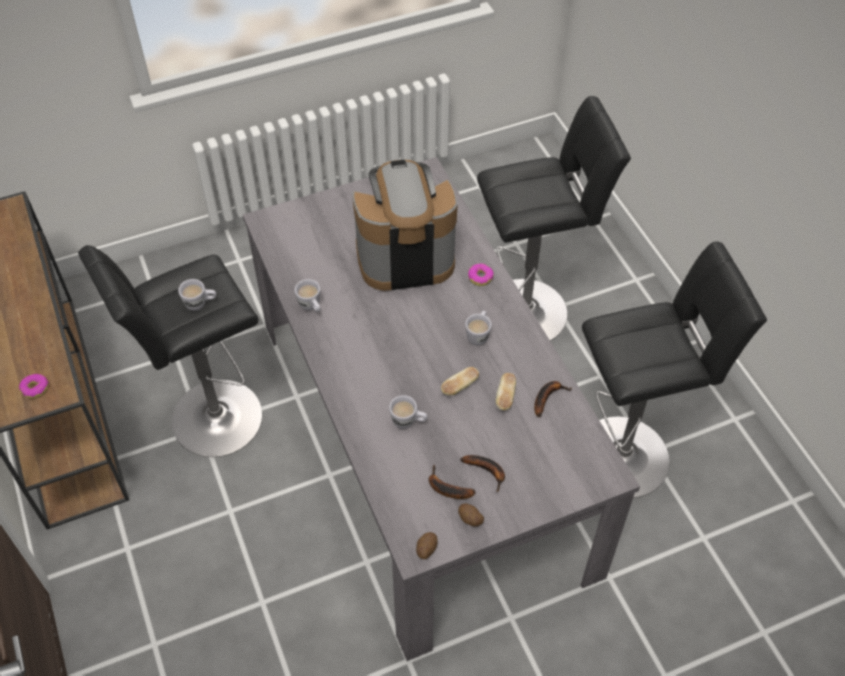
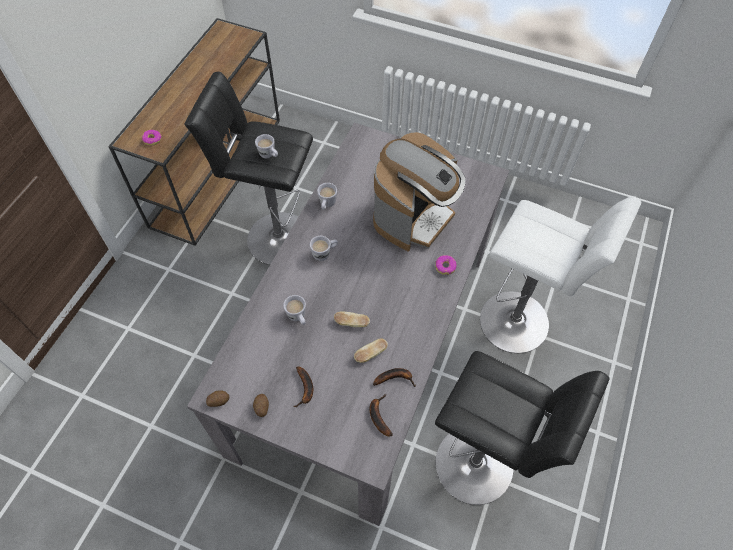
camera: 45 degrees right, 5 degrees up
(405, 257) = (414, 217): coffee machine -> coffee machine turned 90 degrees clockwise
(446, 488) = (271, 376): banana -> banana (378, 416)
(478, 335) = (401, 301): white mug -> white mug (324, 253)
(531, 310) = (519, 324): black stool -> white stool

